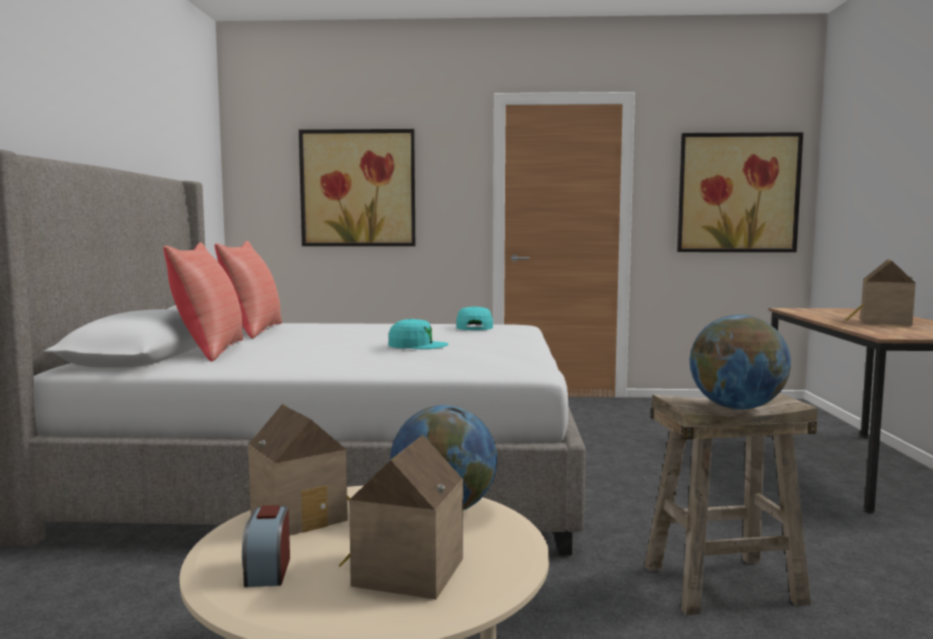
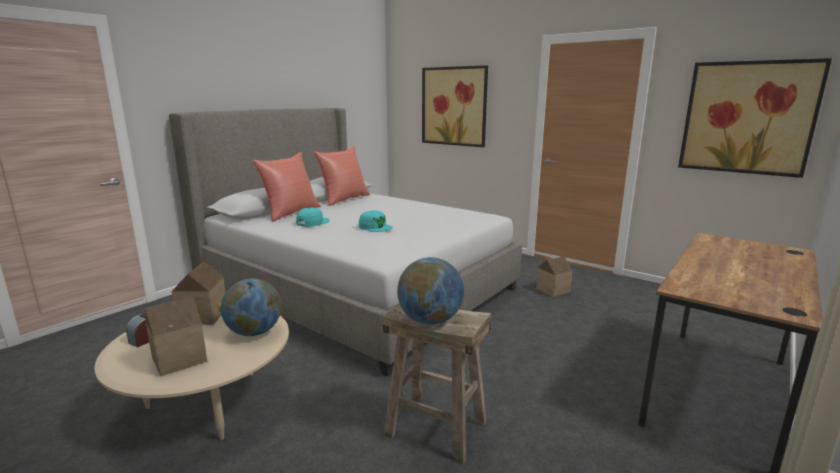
camera: 35 degrees right, 10 degrees up
(474, 327) = (457, 214): turquoise cap -> turquoise cap (312, 222)
(882, 322) = (741, 271): toy house -> toy house (551, 290)

